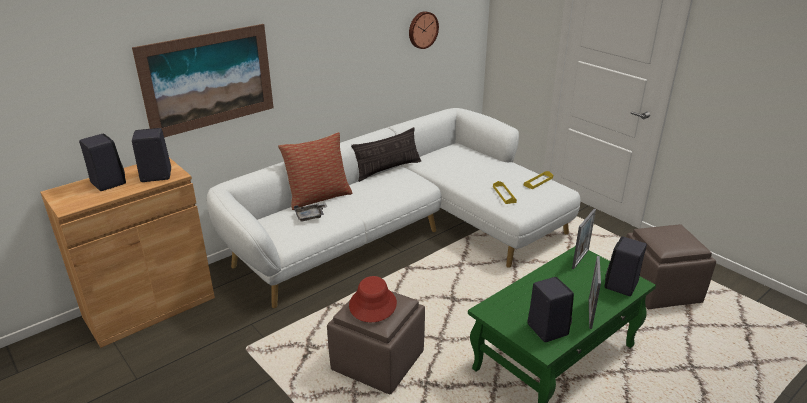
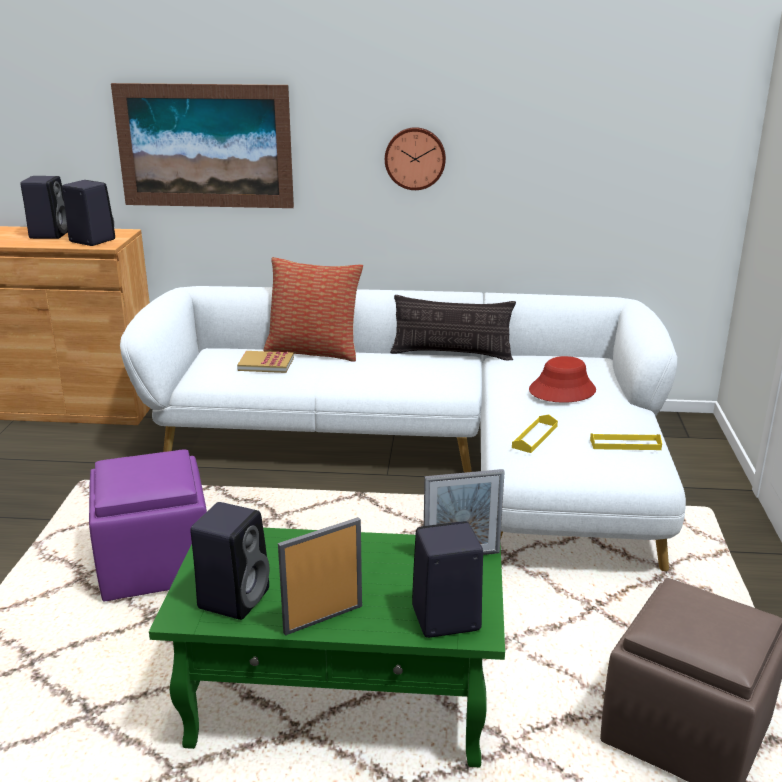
camera: 45 degrees right, 5 degrees down
(310, 216) = (266, 364): grey tray -> book
(372, 304) = (140, 468): red hat -> red hat (562, 390)
(377, 360) = (156, 564): brown ottoman -> purple ottoman
(422, 29) = (586, 148): wall clock -> wall clock (415, 158)

